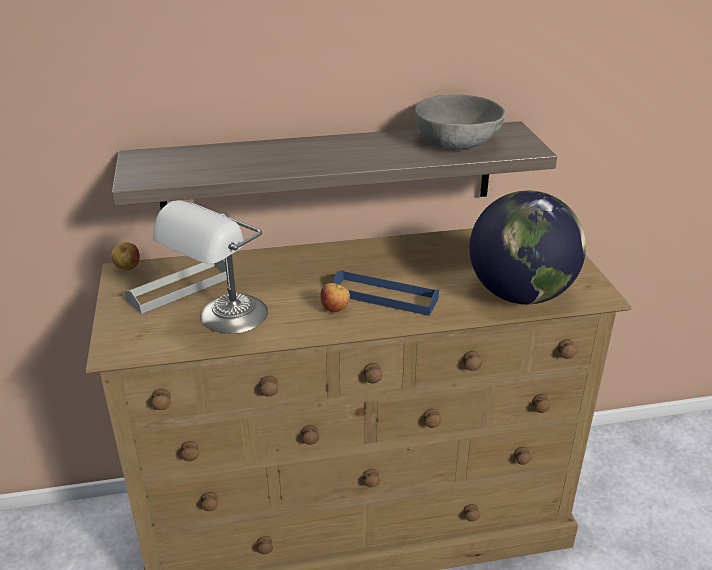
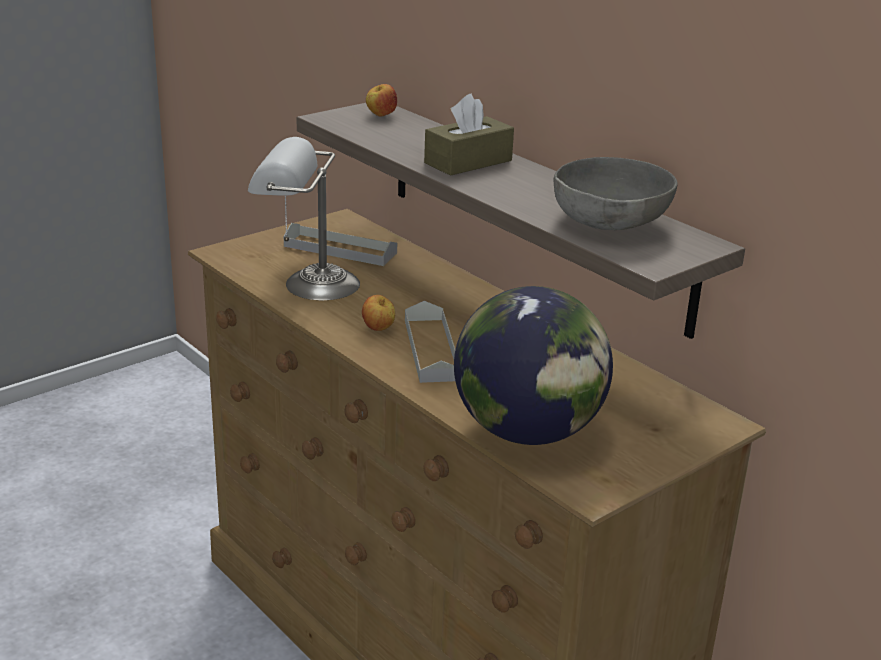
camera: 60 degrees right, 5 degrees down
(127, 269) = (348, 220): apple -> apple (381, 115)
(304, 154) = (468, 162): none -> brown tissue box
(384, 296) = (431, 349): blue tray -> grey tray

